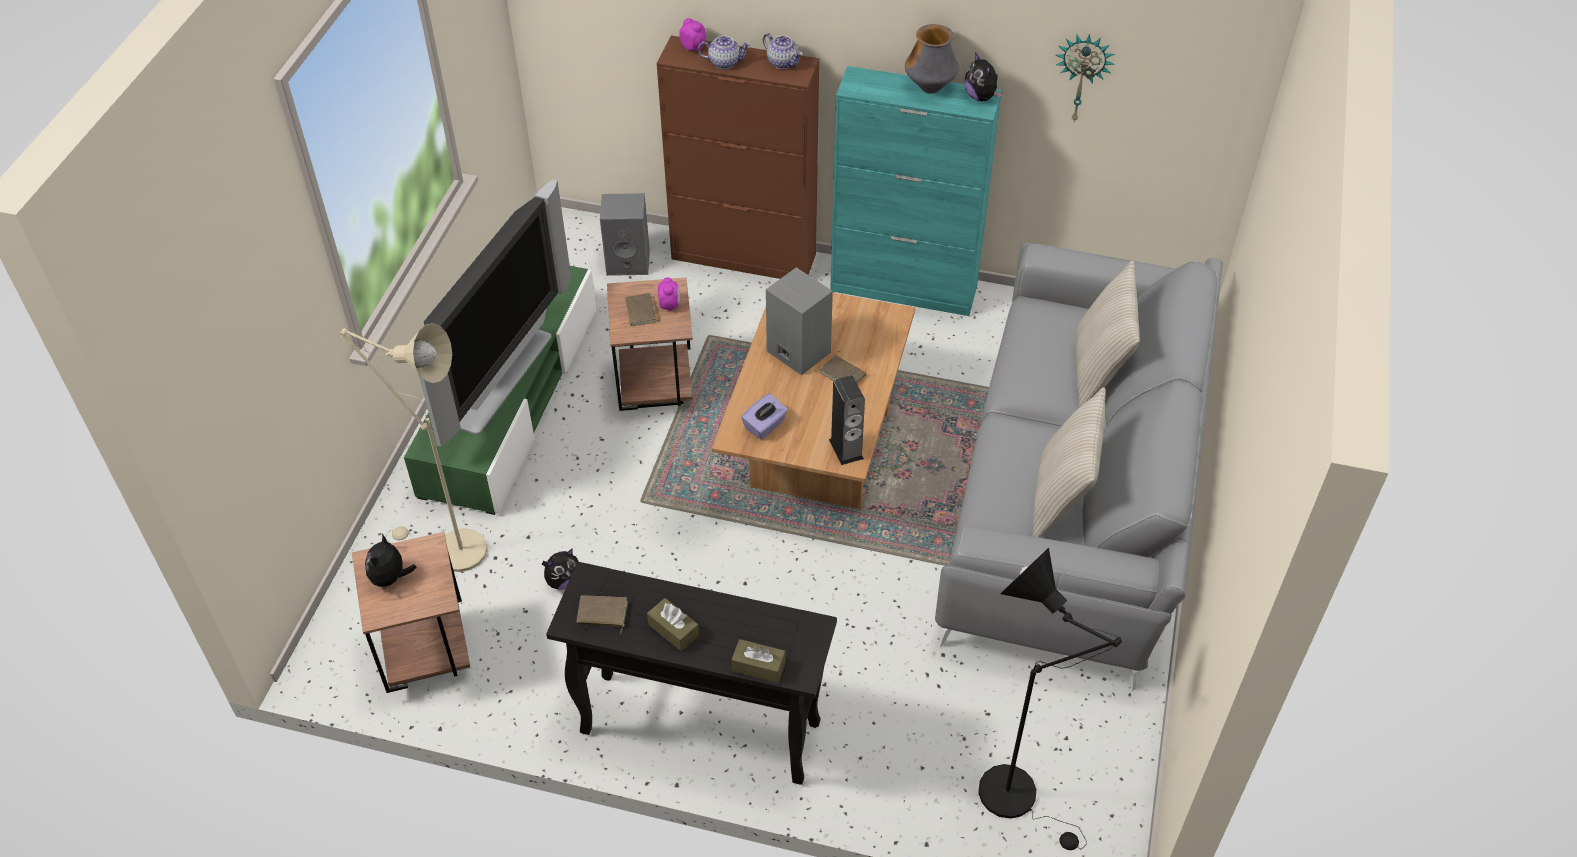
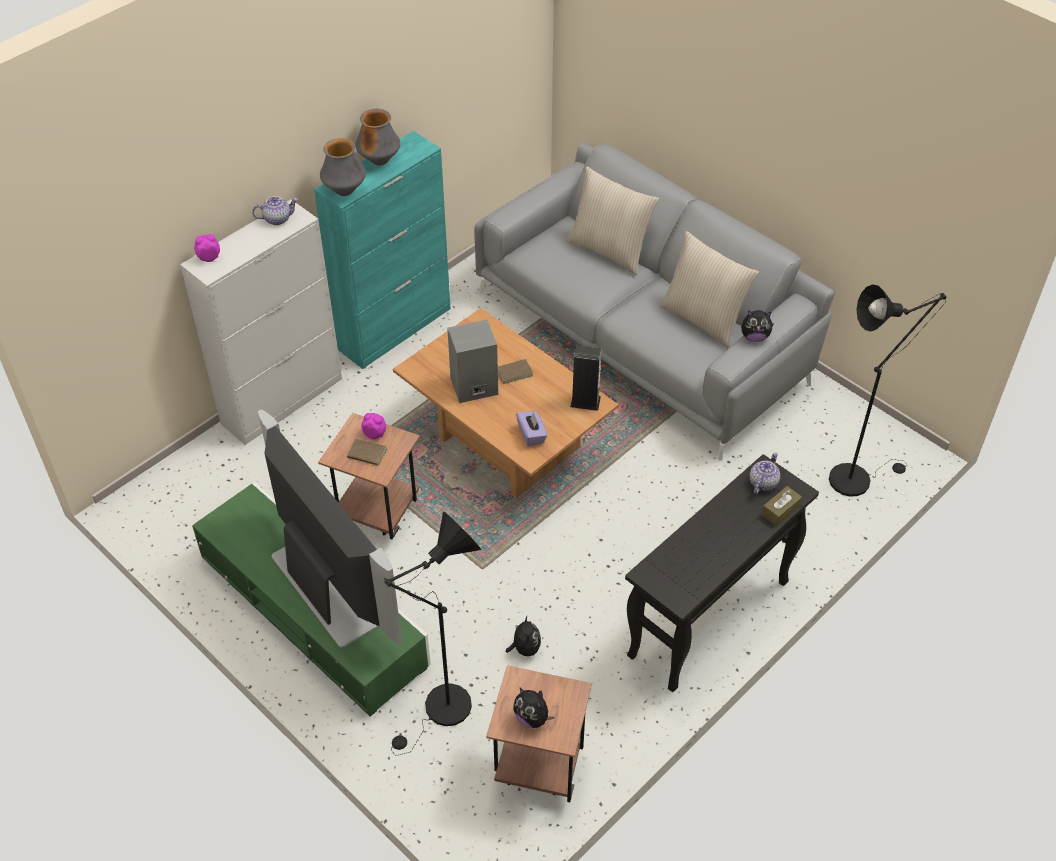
camera: 60 degrees left, 0 degrees up
(451, 550) = (442, 712): beige floor lamp -> black floor lamp
(602, 614) = (684, 579): brown book -> none
(629, 261) = (223, 472): grey speaker -> none
(673, 630) = (722, 544): brown tissue box -> none
(724, 62) = (245, 248): teapot -> teapot (763, 482)
(744, 257) = (283, 401): brown cabinet -> white cabinet
(862, 85) = (344, 191): none -> vase
(981, 97) = (412, 142): plush toy -> plush toy (754, 337)
(1082, 76) = (452, 85): wall clock -> none

